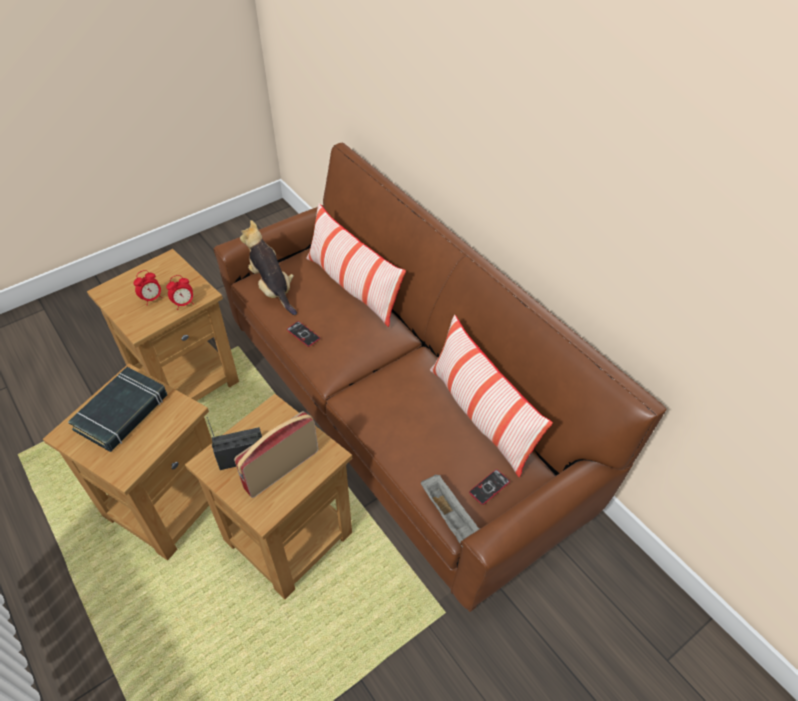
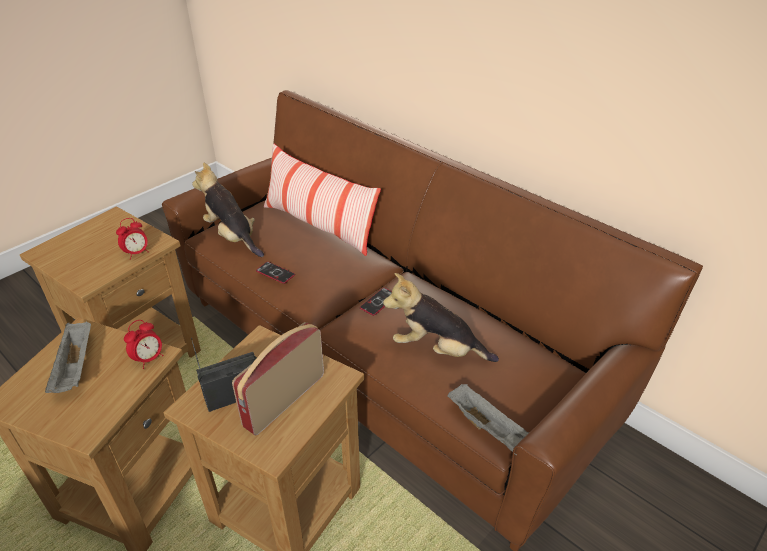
camera: 10 degrees left, 10 degrees down
(122, 413) = (76, 368): black book -> grey tray
(152, 299) = (99, 253): alarm clock -> alarm clock (149, 359)
(426, 435) = (437, 349): none -> plush toy
(481, 415) = (489, 324): pillow -> none
(489, 487) = (522, 391): phone -> phone (378, 302)

